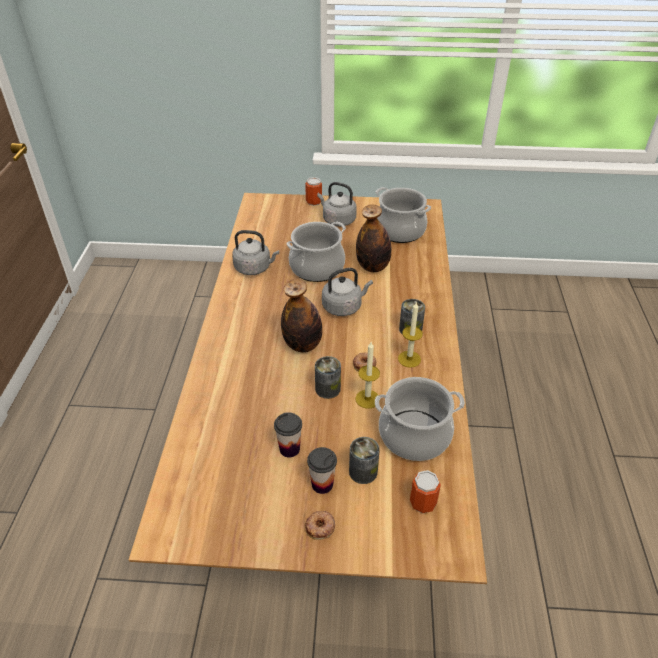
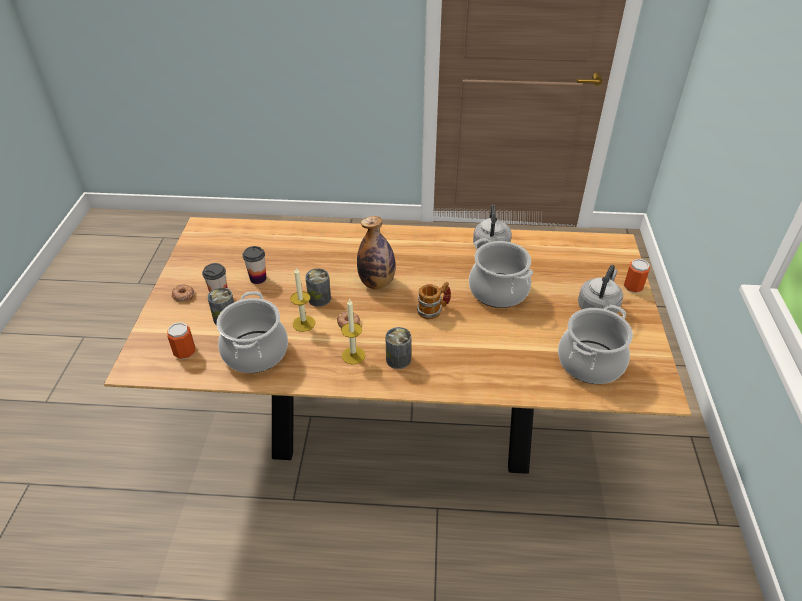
camera: 90 degrees right, 0 degrees up
(344, 307) = (433, 310): grey kettle -> mug
(373, 267) = (507, 334): bottle -> none

